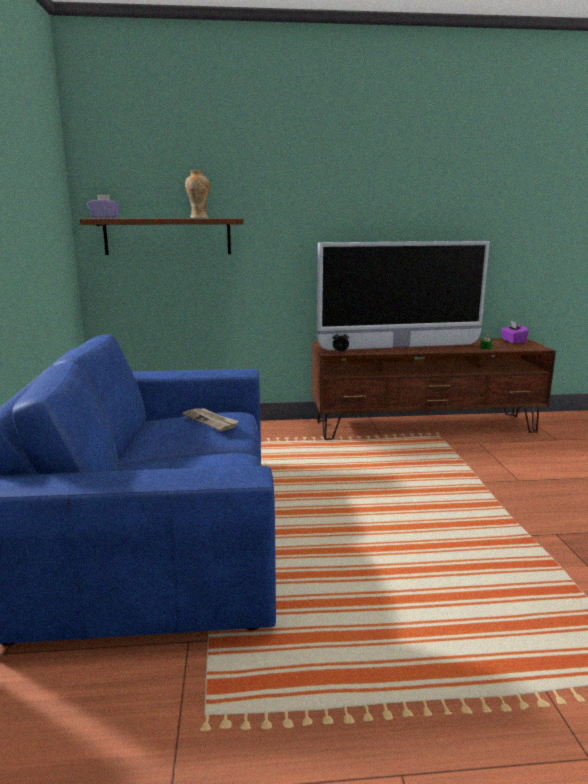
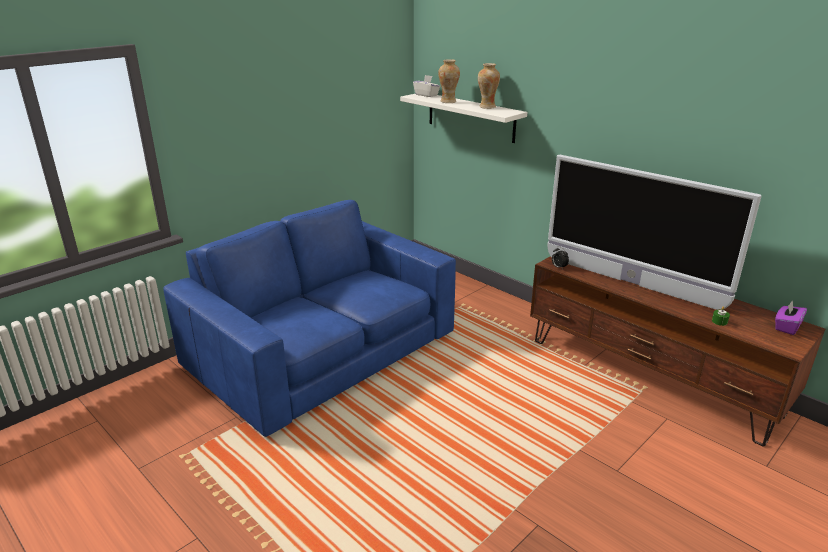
camera: 50 degrees right, 10 degrees up
(105, 218) = (426, 95): purple tissue box -> white tissue box
(148, 218) = (448, 101): none -> vase
(167, 236) = (470, 117): brown shelf -> white shelf
(211, 421) = (375, 289): newspaper -> none

